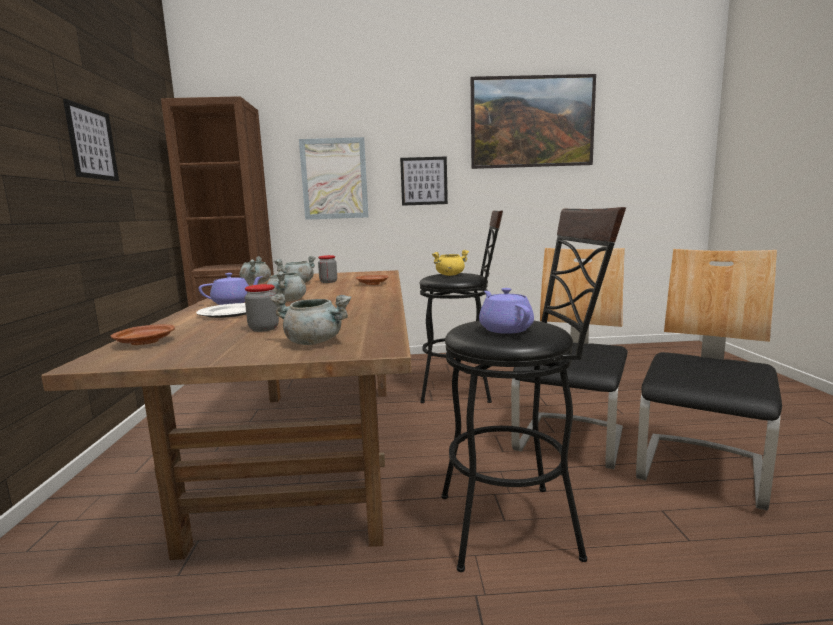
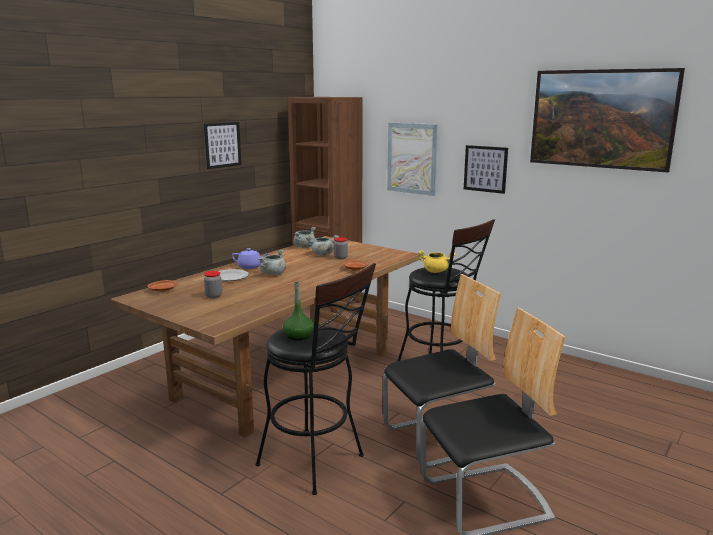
camera: 40 degrees right, 5 degrees up
(314, 342) = (208, 313): grey cooking pot -> none
(505, 329) = (298, 336): purple teapot -> green bottle

